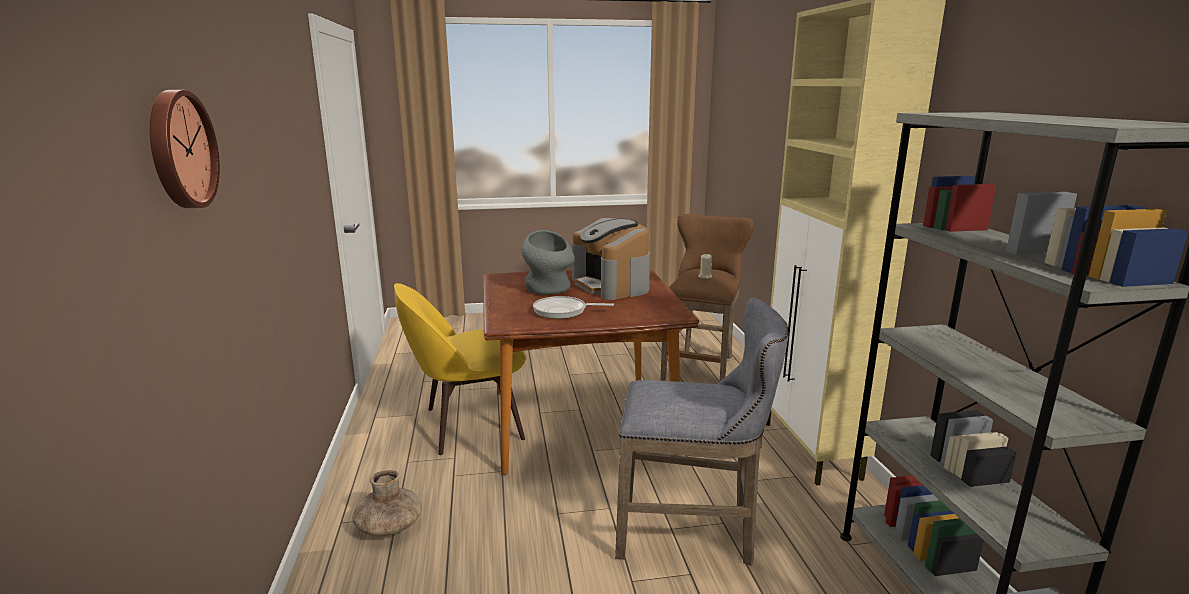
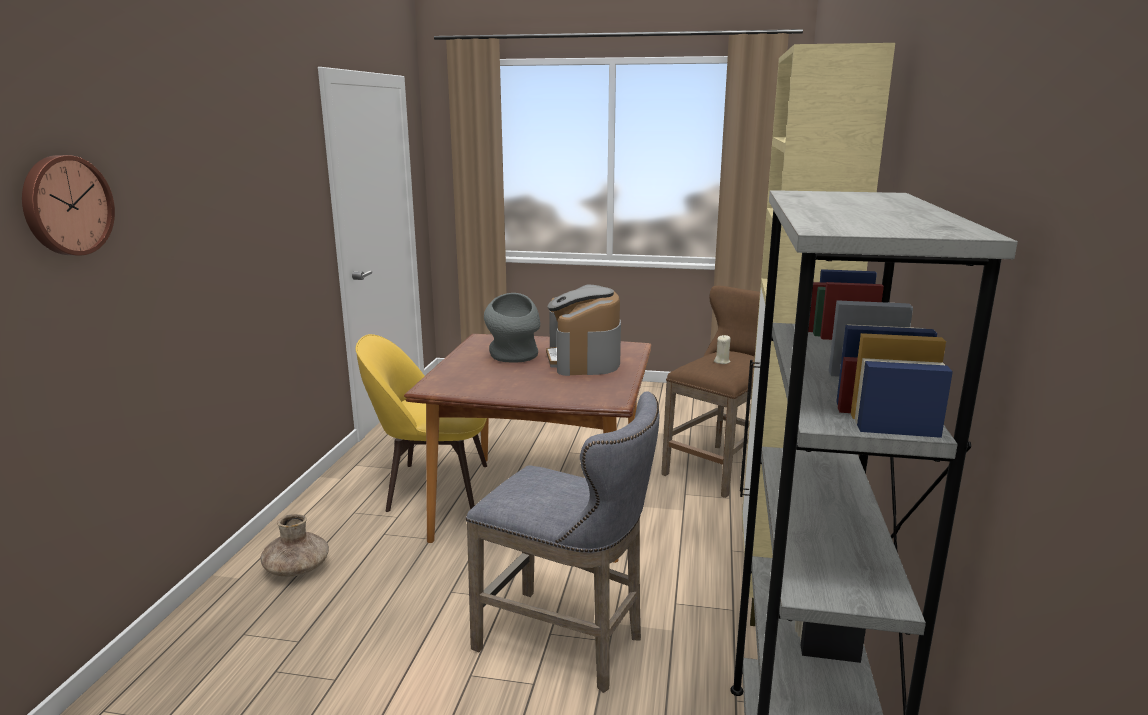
camera: 20 degrees right, 0 degrees up
(563, 311) = (501, 382): frying pan -> none

